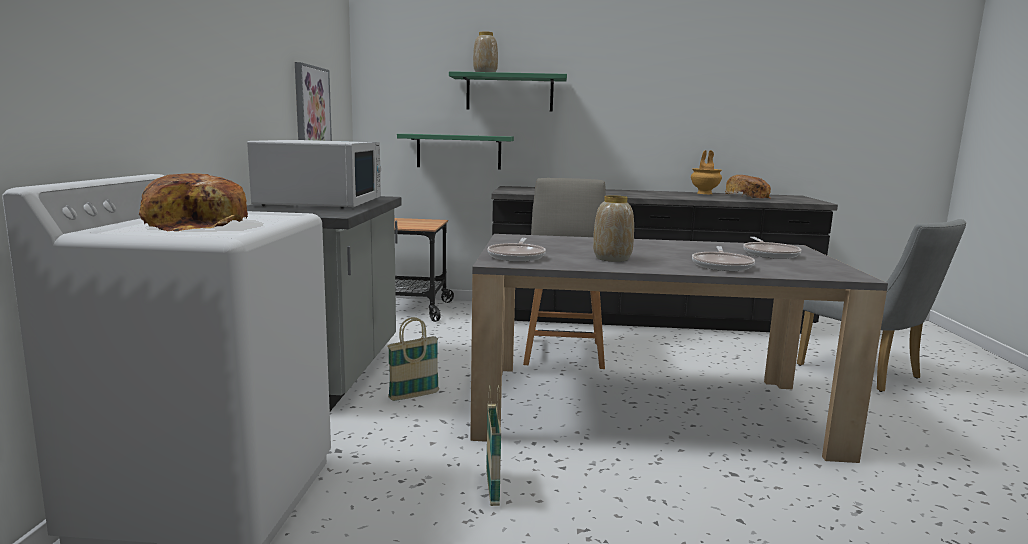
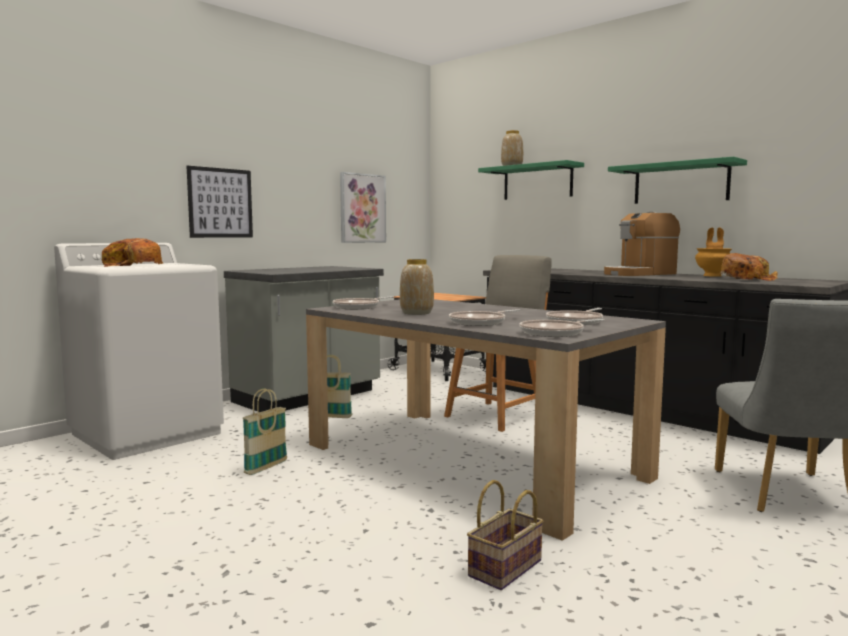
camera: 40 degrees right, 5 degrees down
(197, 104) = (220, 203): none -> picture
(321, 202) = (312, 269): white microwave -> none
(459, 151) = (499, 237): green shelf -> green shelf (680, 183)
(648, 193) = (639, 274): none -> coffee machine
(825, 271) = (555, 333): none -> frying pan
(892, 507) = (505, 569): none -> basket

